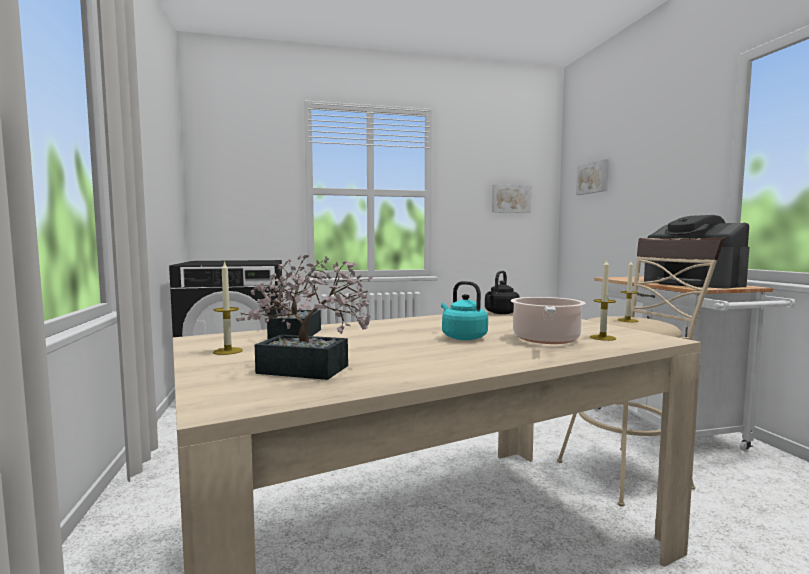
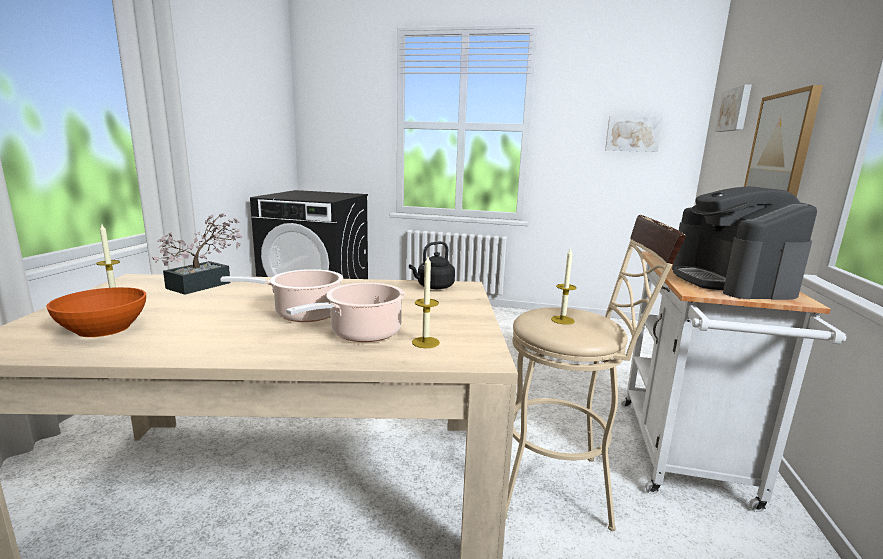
camera: 25 degrees right, 10 degrees up
(312, 370) = (103, 328): potted plant -> orange bowl
(462, 337) = (303, 314): turquoise kettle -> cooking pot
(656, 197) = (781, 146): none -> picture

